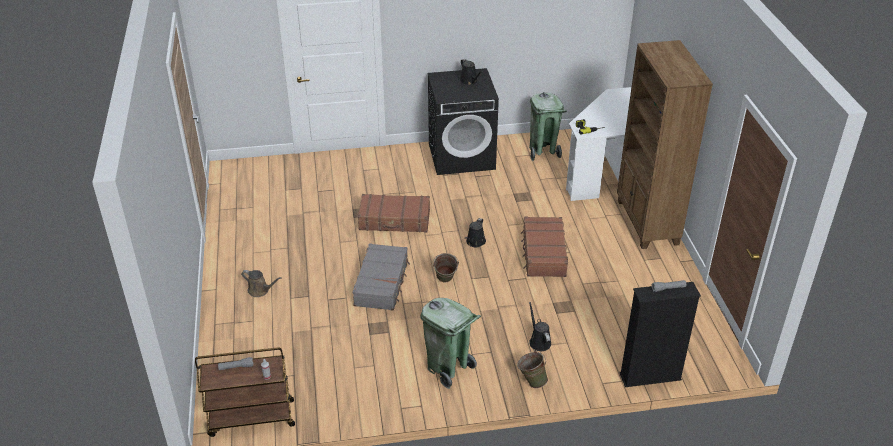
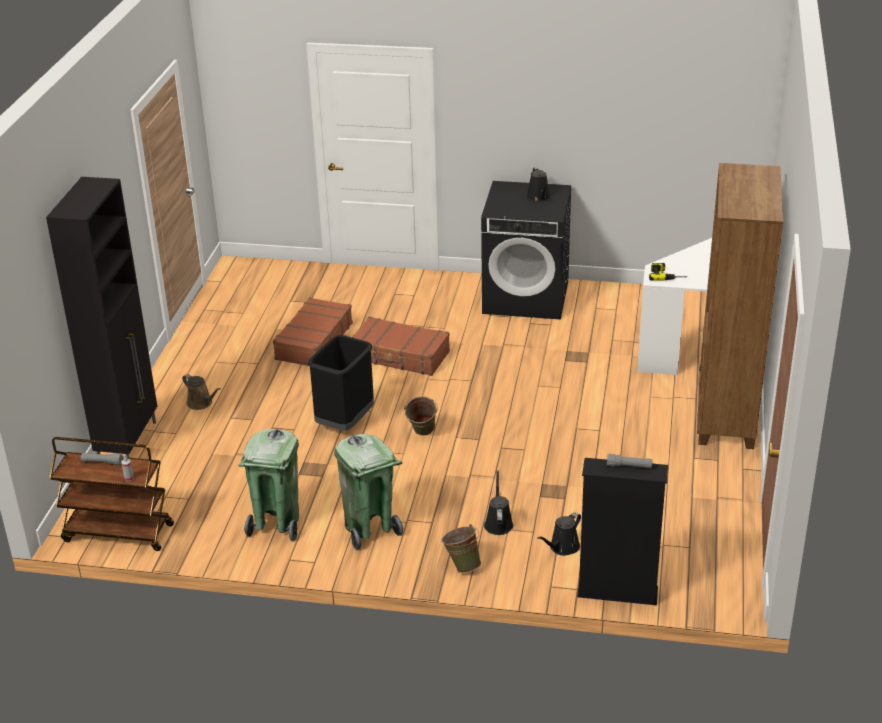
camera: 20 degrees right, 5 degrees down
(218, 336) = (129, 442): none -> black cabinet
(382, 283) = (345, 422): grey suitcase -> black trash can
(475, 242) = (484, 398): black watering can -> black watering can (562, 547)
(543, 151) = (636, 308): green trash can -> green trash can (276, 524)
(543, 253) = (564, 426): brown suitcase -> brown suitcase (313, 341)

